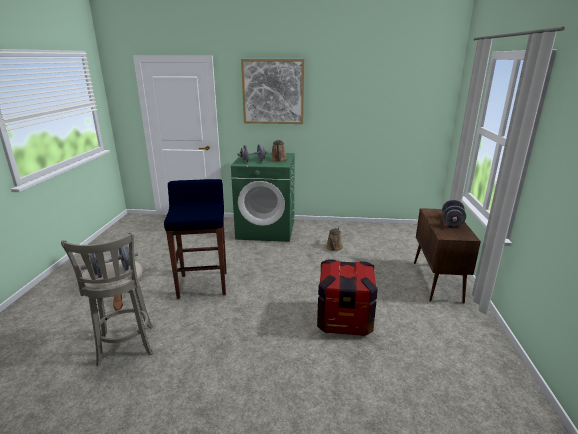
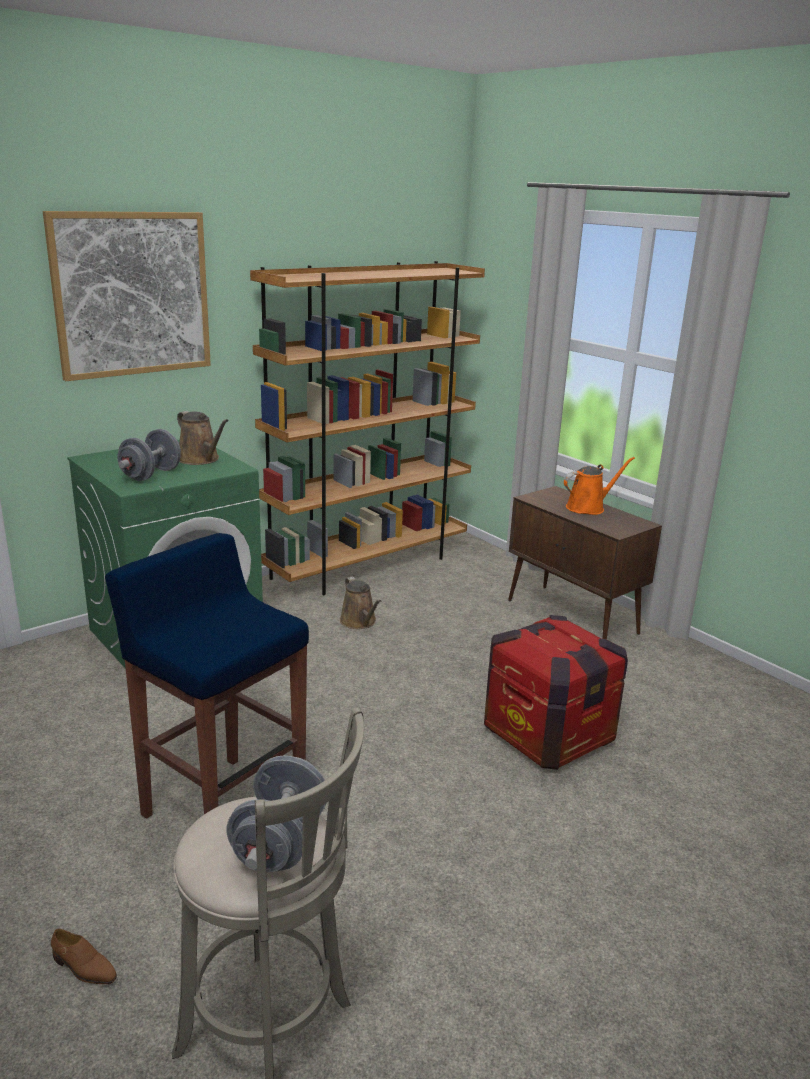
camera: 45 degrees left, 0 degrees up
(370, 229) = (368, 565): none -> brown bookcase
(452, 222) = (588, 507): grey dumbbell -> orange watering can

